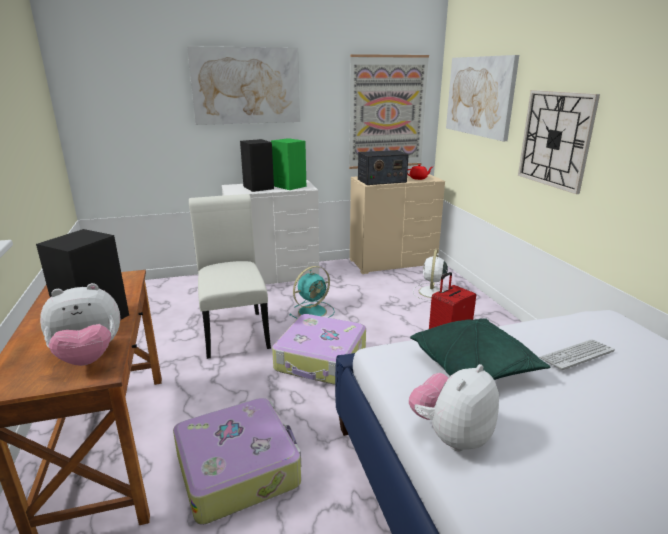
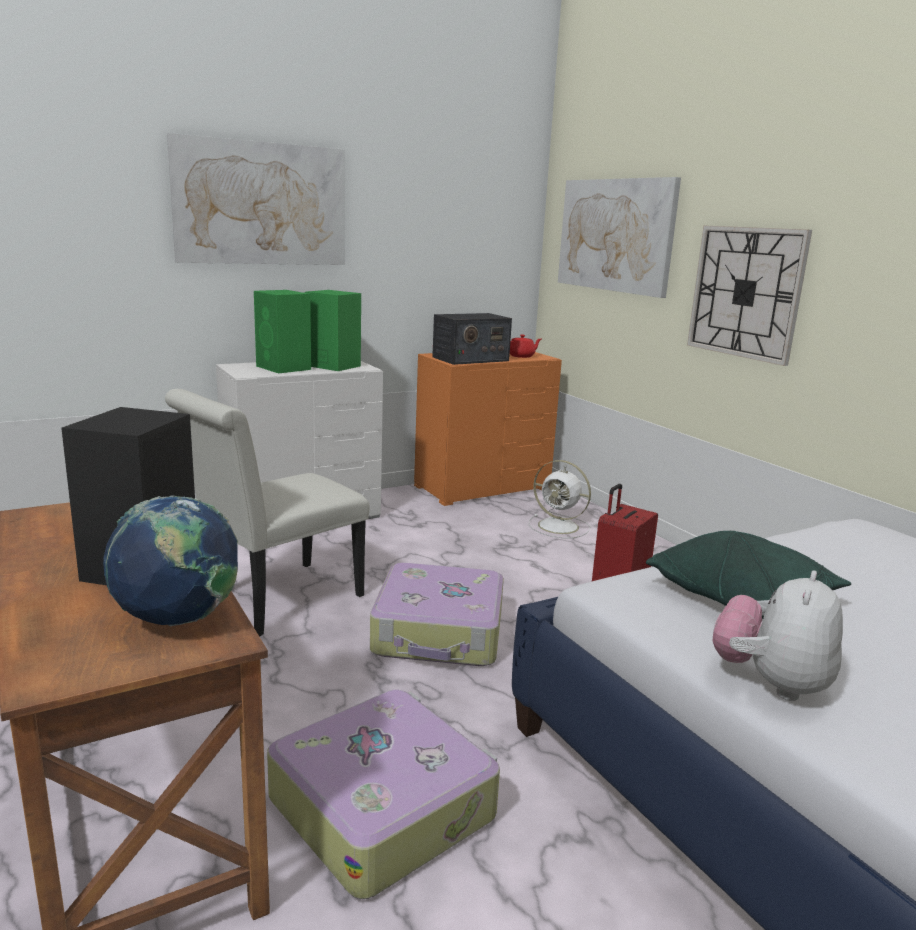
camera: 15 degrees left, 5 degrees down
(88, 357) = (178, 620): plush toy -> globe
(234, 330) = (275, 601): white chair -> white chair turned 105 degrees counterclockwise
(258, 188) = (284, 368): black speaker -> green speaker
(313, 311) = (393, 563): turquoise fan -> none
(387, 113) = (471, 257): picture -> none
(392, 262) = (481, 487): beige dresser -> orange dresser
(431, 293) = (560, 527): white fan -> white fan turned 60 degrees counterclockwise
(576, 355) = (859, 572): keyboard -> none

